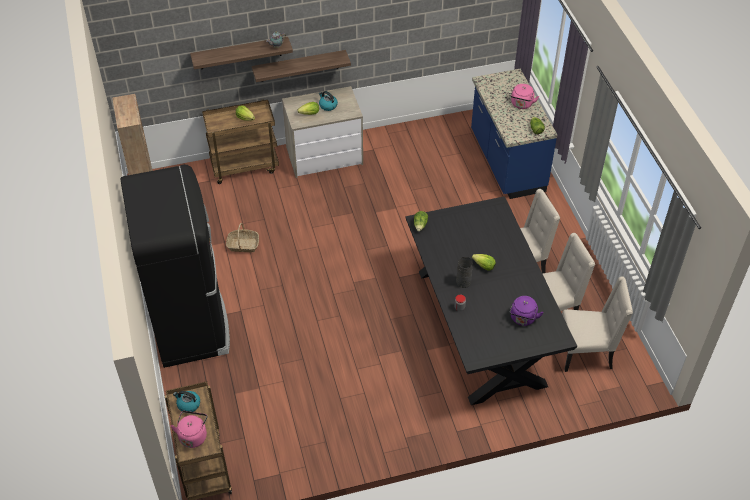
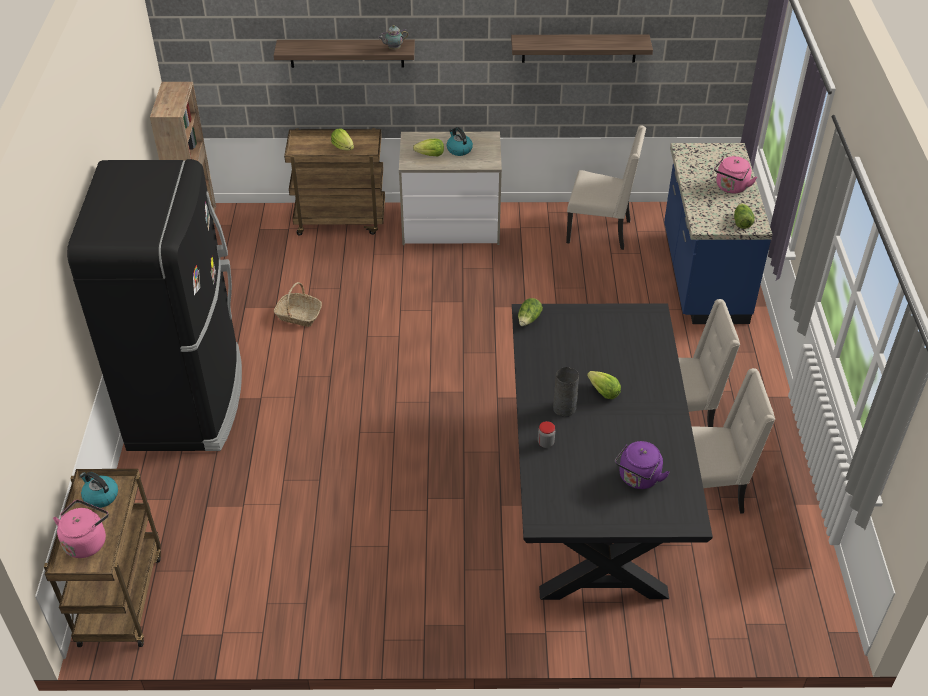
camera: 15 degrees right, 5 degrees down
(299, 66) = (429, 88): shelf -> shelf (579, 48)
(586, 353) = (745, 561): beige chair -> beige chair (600, 231)

